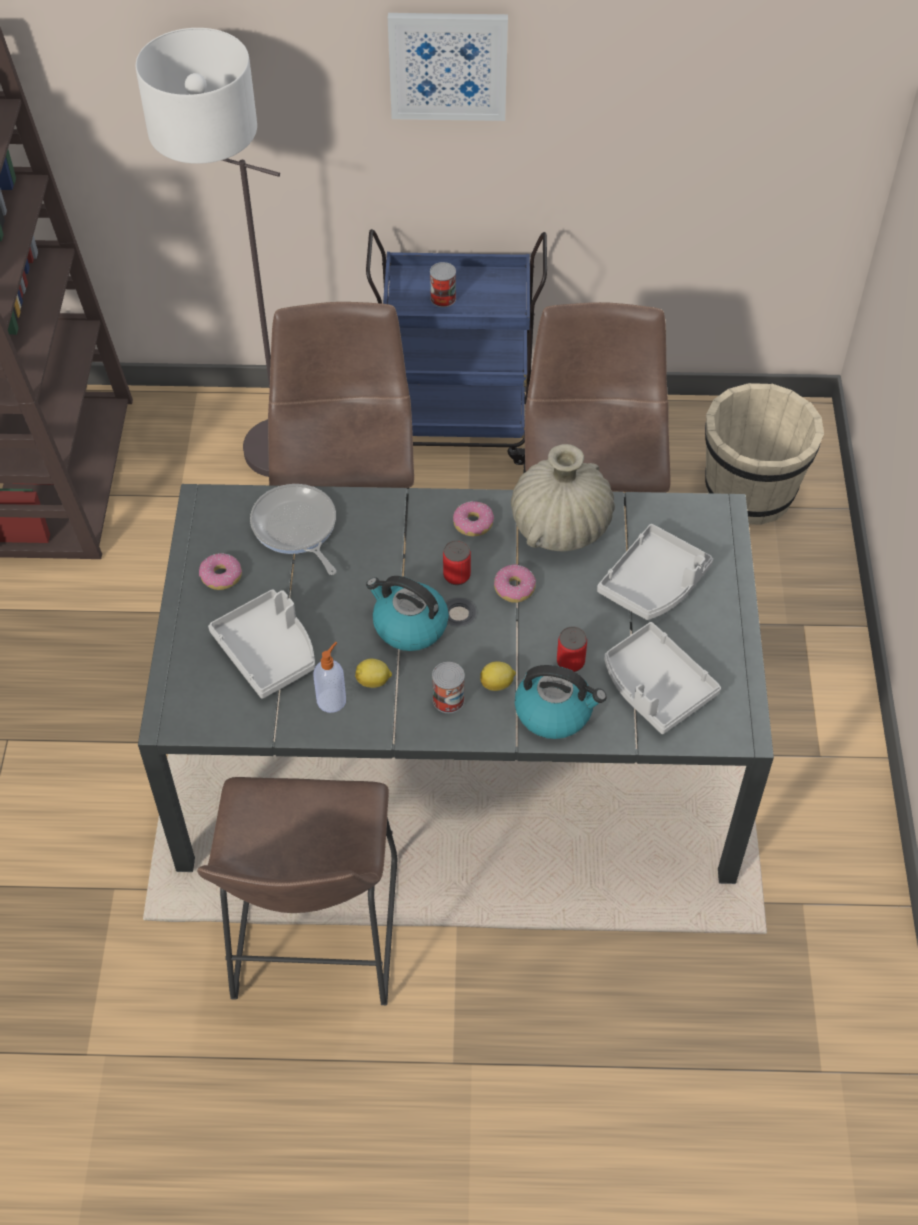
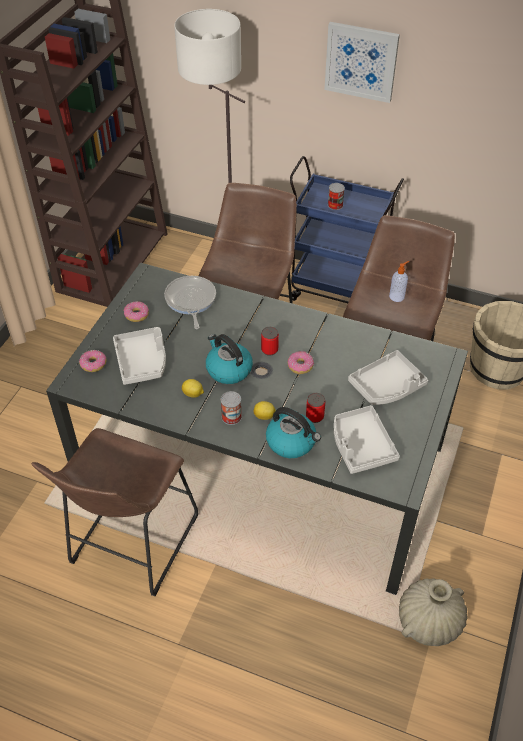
camera: 20 degrees right, 5 degrees down
(332, 700) = (164, 397): soap dispenser -> soap dispenser (397, 296)
(473, 524) = (292, 324): donut -> donut (93, 364)
(560, 527) = (343, 339): beige vase -> beige vase (428, 622)

